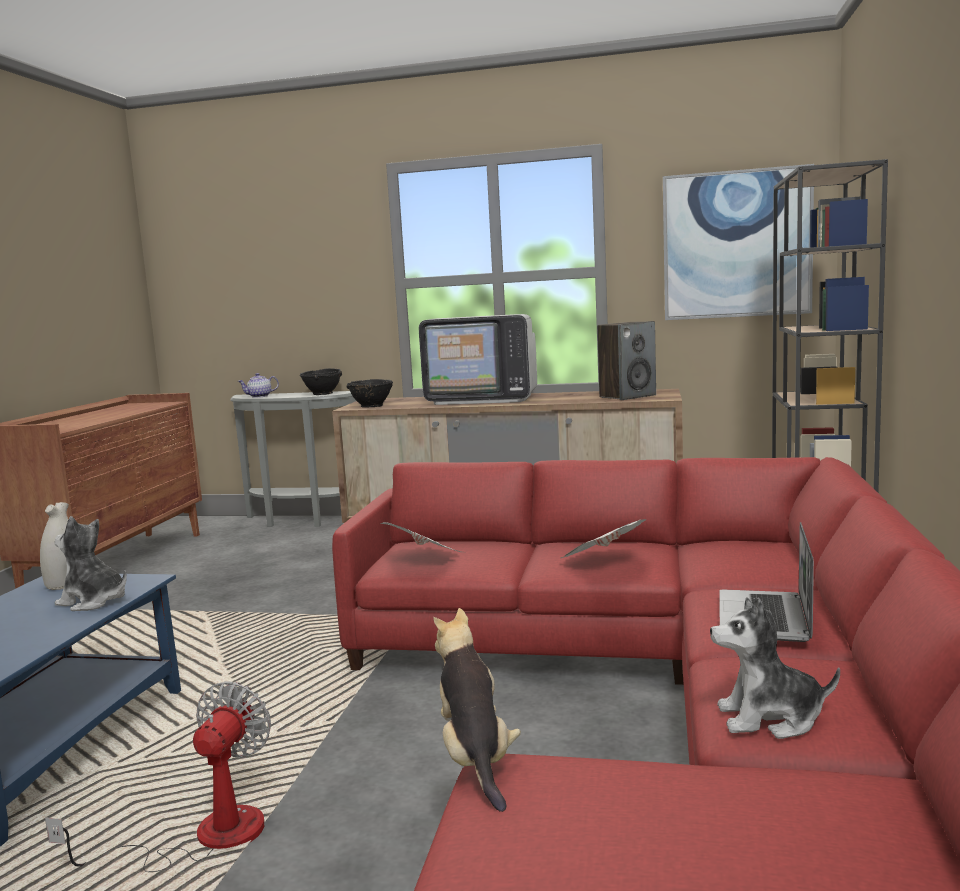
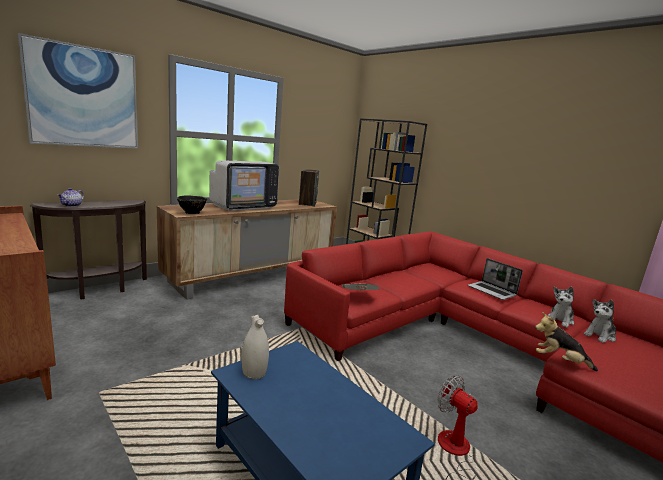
camera: 55 degrees left, 5 degrees up
(93, 601) = (311, 372): plush toy -> plush toy (599, 336)
(302, 521) = (101, 290): grey console table -> brown console table
(322, 394) = (124, 203): black bowl -> none
(603, 561) = (412, 282): newspaper -> none
(736, 244) = (326, 136): picture -> picture (84, 97)

